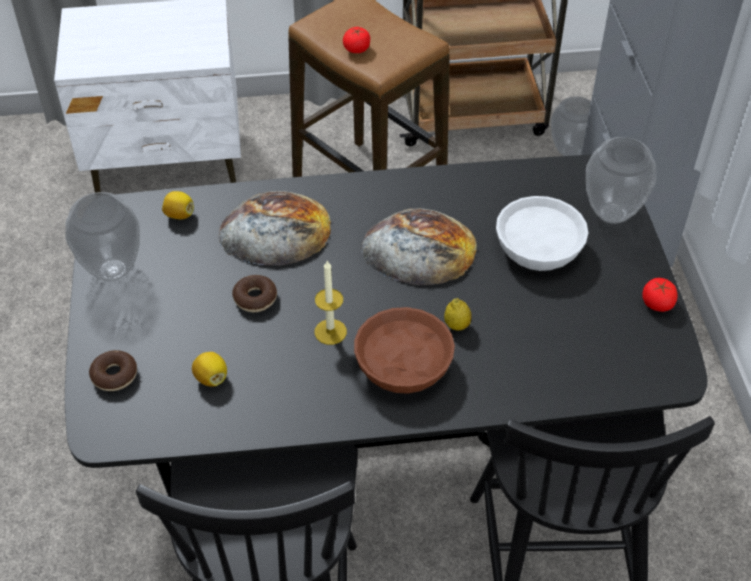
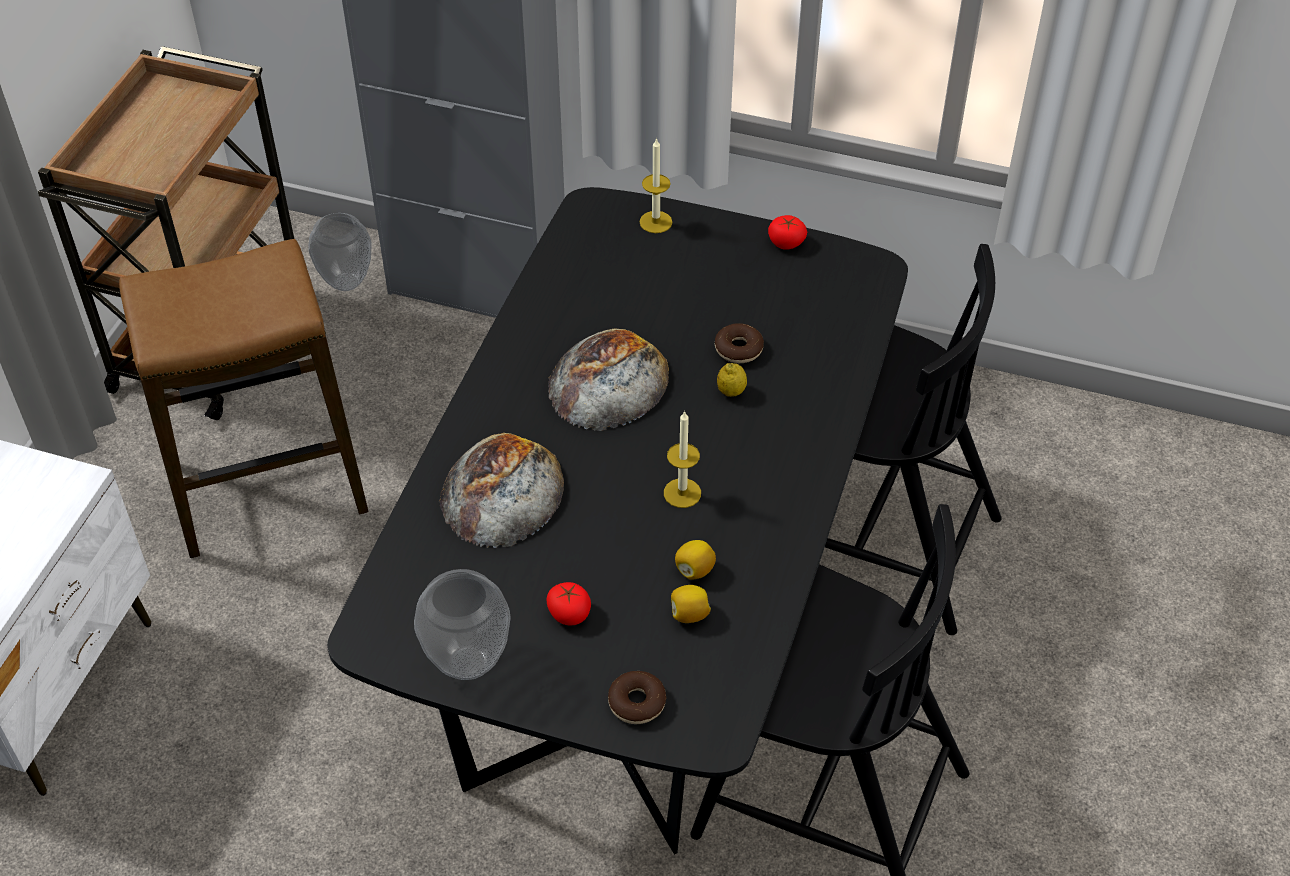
camera: 65 degrees left, 0 degrees up
(179, 215) = (416, 572): lemon -> lemon (694, 570)
(255, 298) = (596, 541): donut -> donut (738, 349)
(357, 48) = (237, 318): tomato -> tomato (569, 613)
(402, 364) = (757, 451): brown bowl -> none
(539, 248) = (667, 292): white bowl -> none
(613, 214) = (655, 222): vase -> candle

